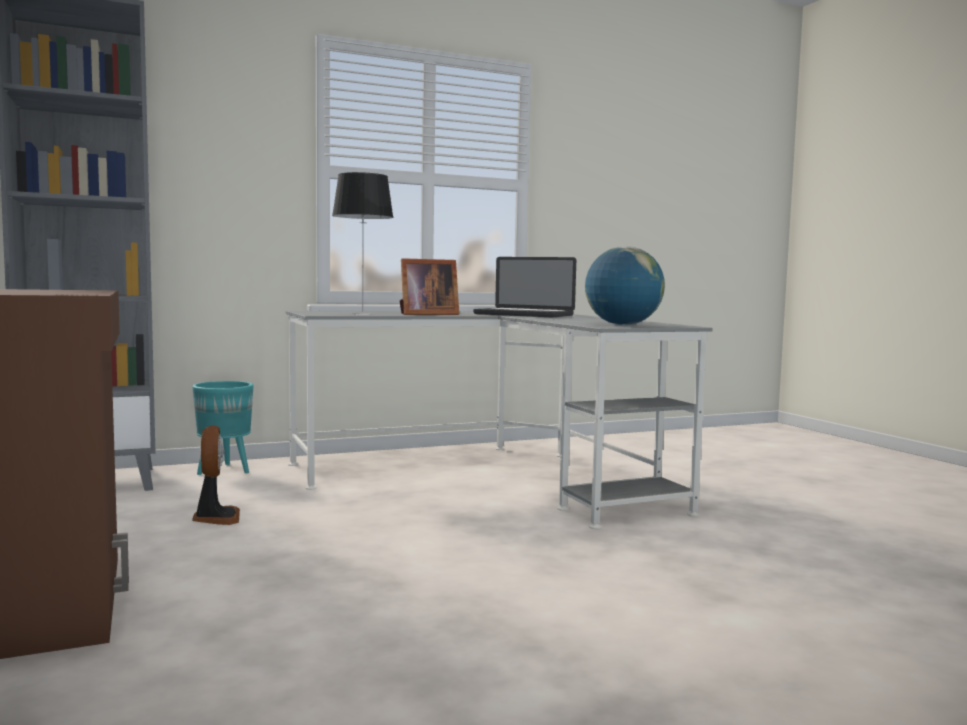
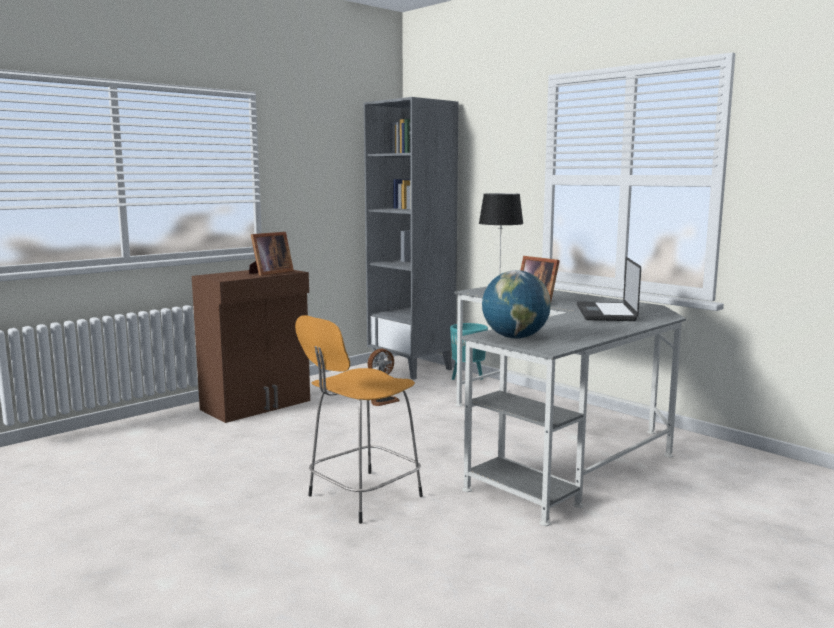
camera: 70 degrees right, 5 degrees up
(73, 290) = (269, 273): none -> picture frame
(587, 576) = (361, 497): none -> orange stool

